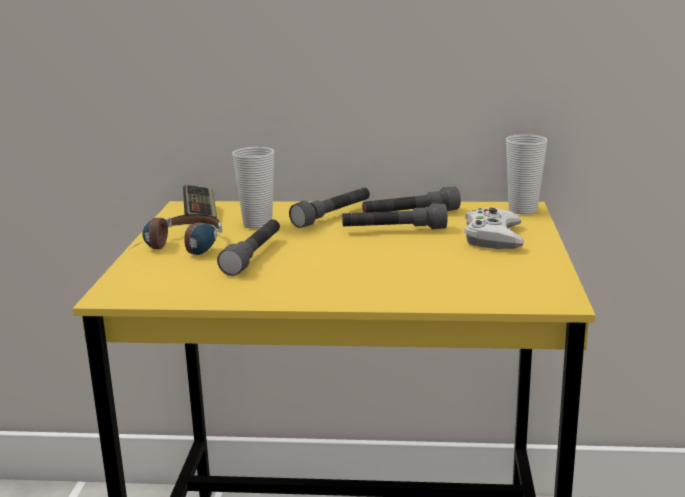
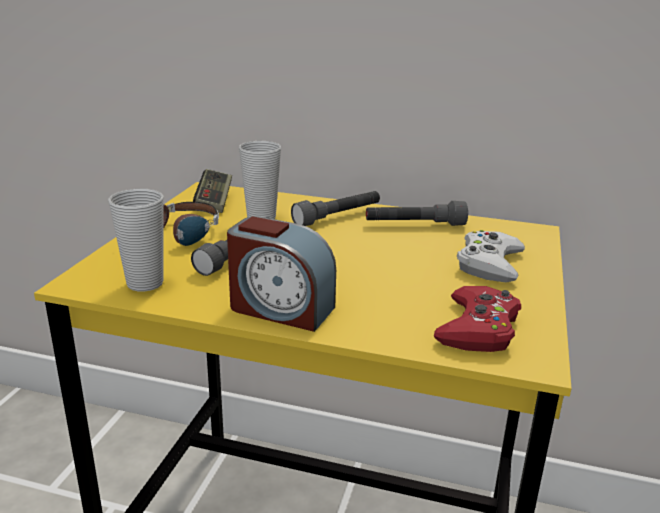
camera: 10 degrees right, 5 degrees up
(320, 292) = (280, 309): none -> alarm clock
(394, 230) = (390, 241): grey flashlight -> none
(503, 284) = (478, 328): none -> red game controller
(522, 210) = (532, 234): cup -> cup (145, 283)

